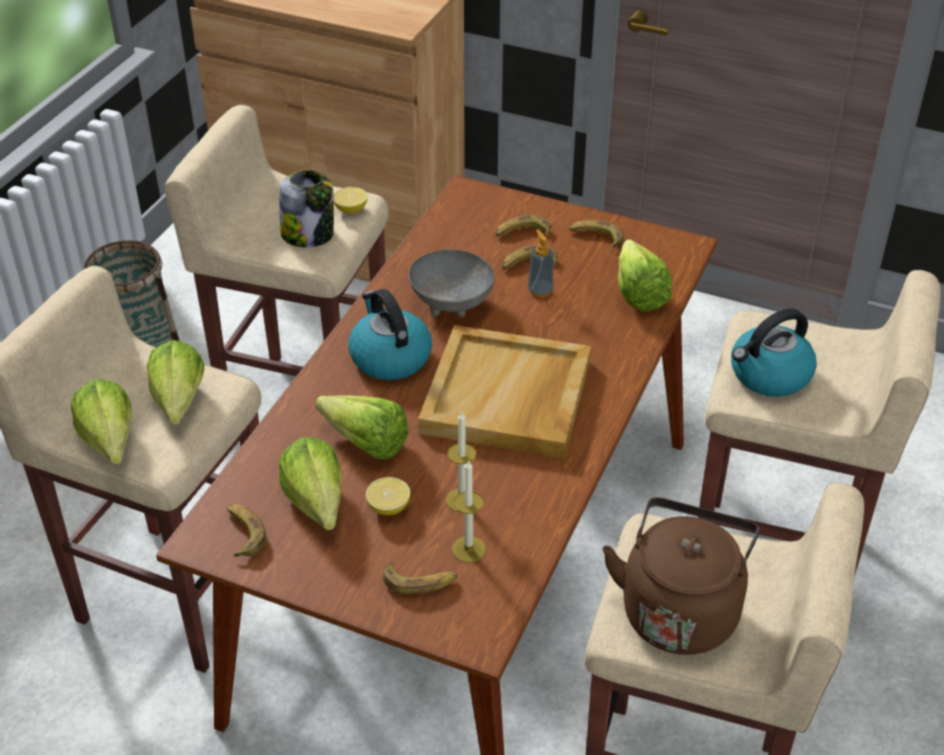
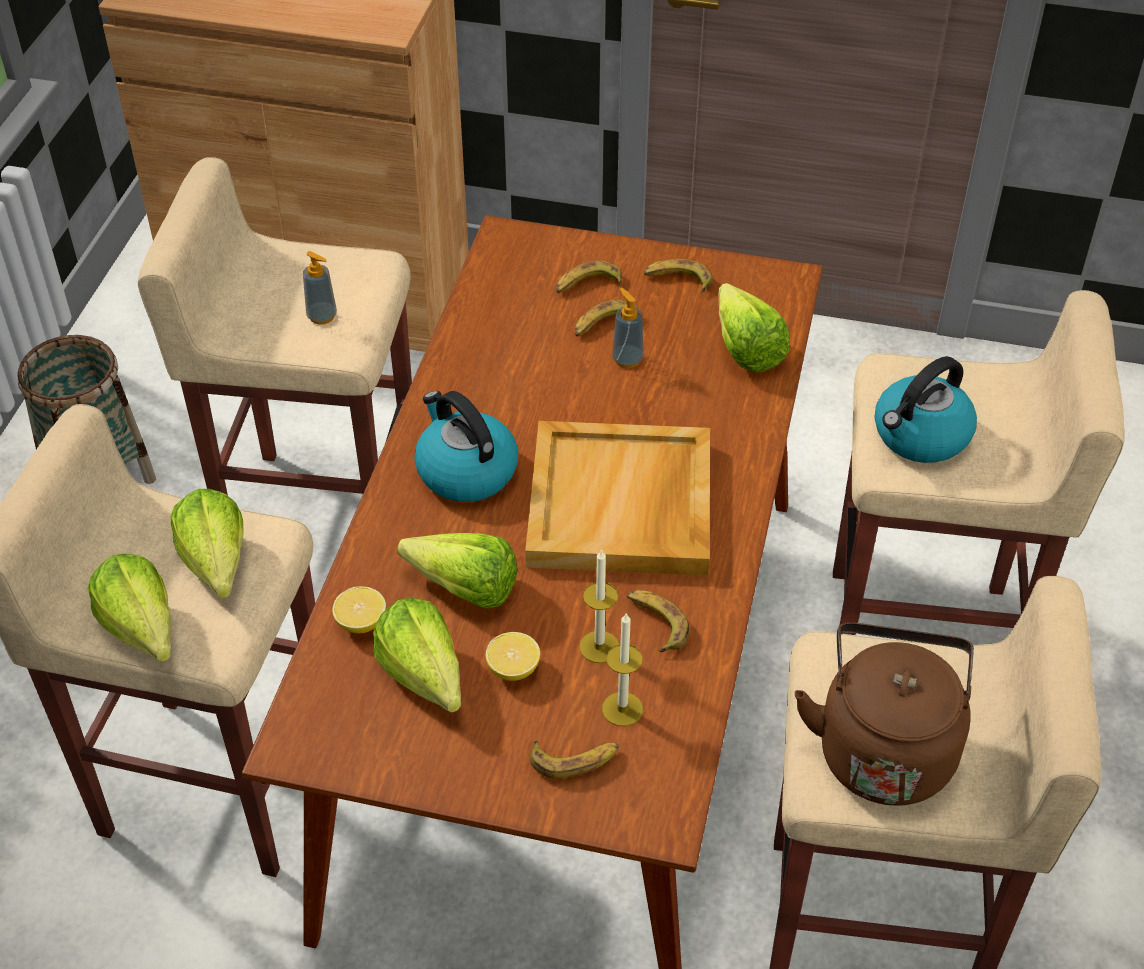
camera: 10 degrees left, 5 degrees up
(243, 533) = (344, 728): banana -> banana (656, 623)
(309, 234) = (322, 316): jar -> soap dispenser
(351, 210) = (366, 277): lemon -> lemon (361, 623)
(453, 304) = (526, 391): grey bowl -> none

